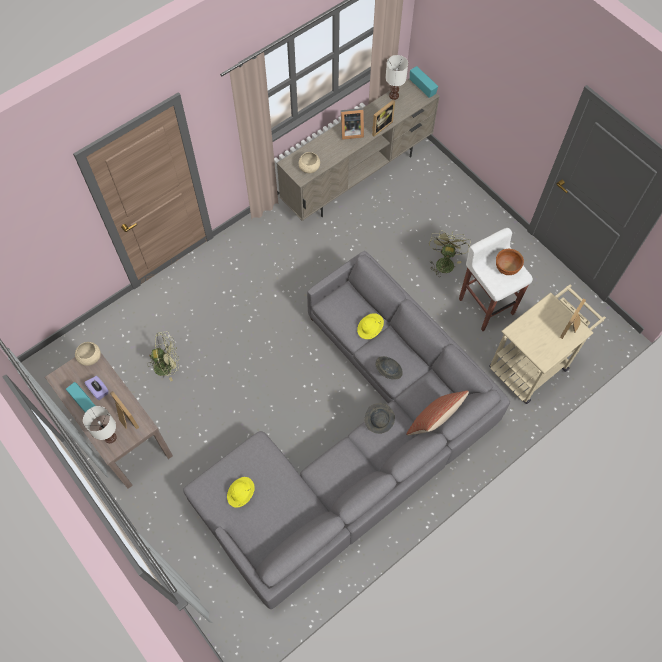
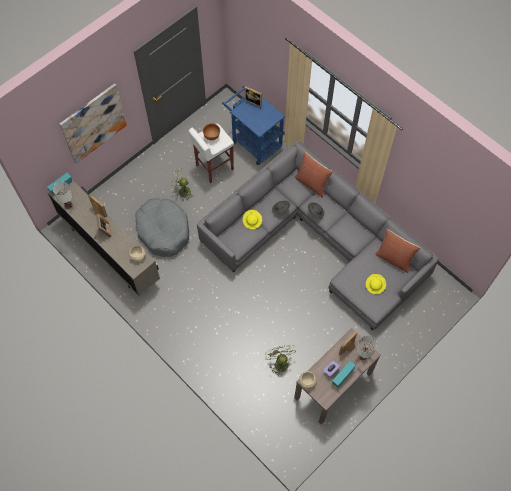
camera: 95 degrees left, 0 degrees up
(284, 532) = (394, 258): none -> pillow
(383, 237) = (163, 230): none -> grey dog bed
(495, 89) = (93, 123): none -> picture
(533, 363) = (253, 141): beige cart -> blue cart

